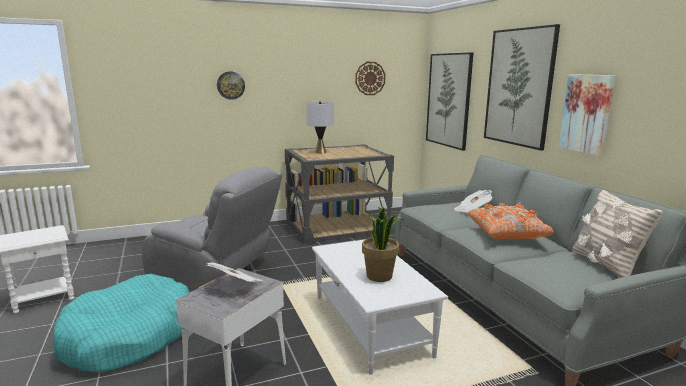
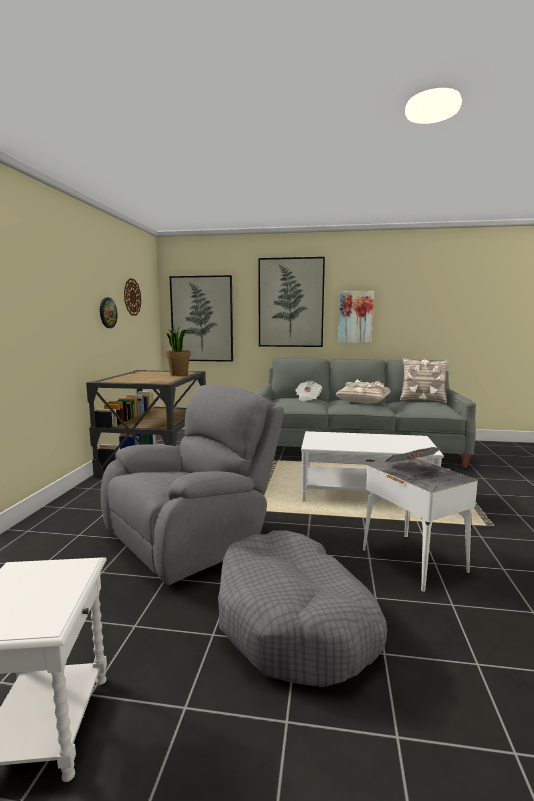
camera: 60 degrees left, 5 degrees down
(128, 336) = (295, 621): turquoise dog bed -> grey dog bed
(230, 85) = (28, 295): wall clock -> wall clock (107, 312)
(320, 152) = (136, 378): grey table lamp -> none
(380, 276) = (385, 442): potted plant -> potted plant (179, 374)
(506, 234) = (363, 402): orange pillow -> beige pillow

